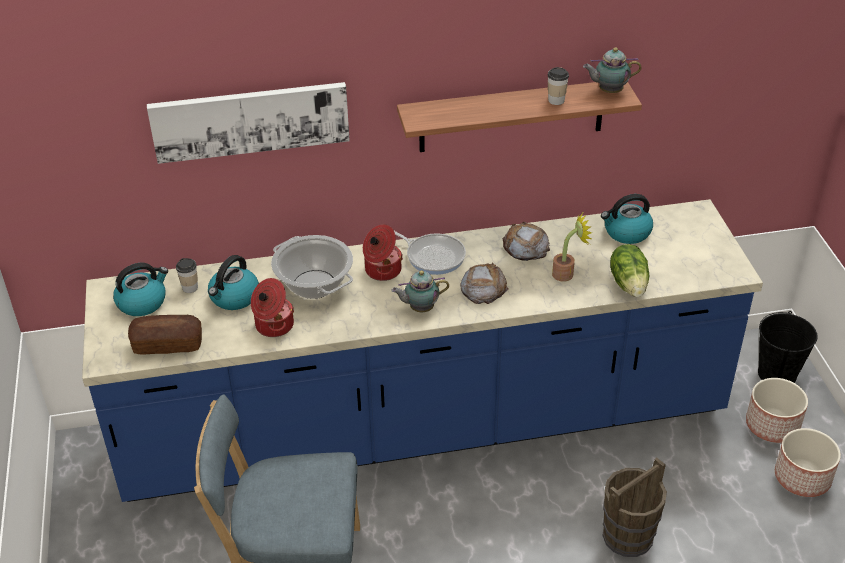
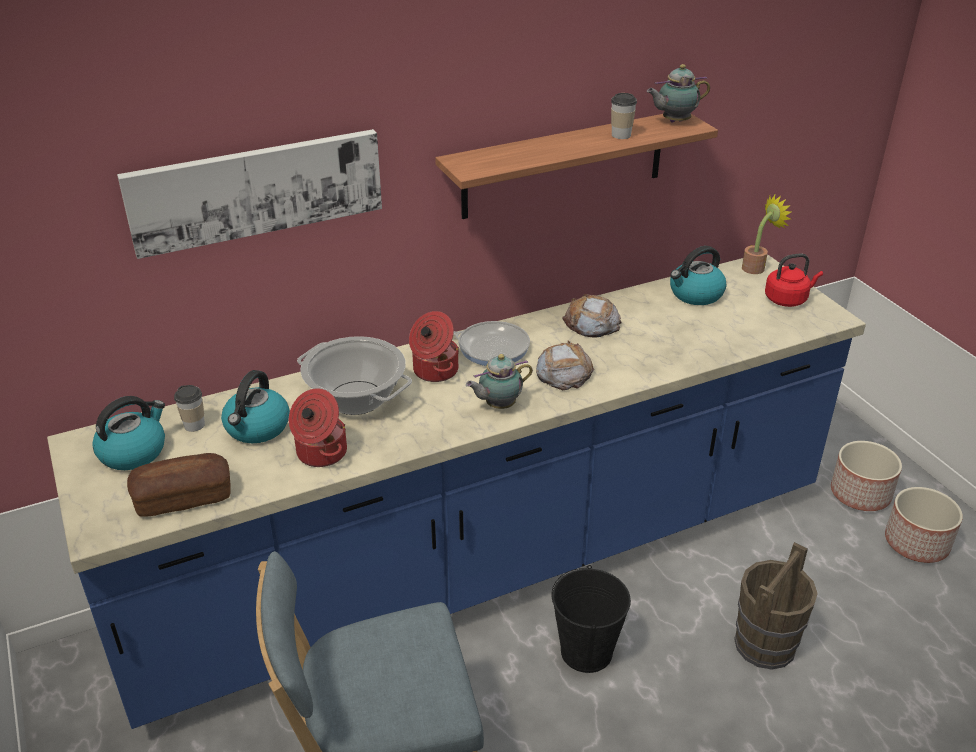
camera: 15 degrees left, 5 degrees down
(567, 273) = (652, 344): potted plant -> potted plant (756, 267)
(629, 283) = (726, 344): lettuce -> none
(705, 249) = (787, 299): none -> red kettle
(777, 374) = (840, 441): black bucket -> black bucket (587, 651)

